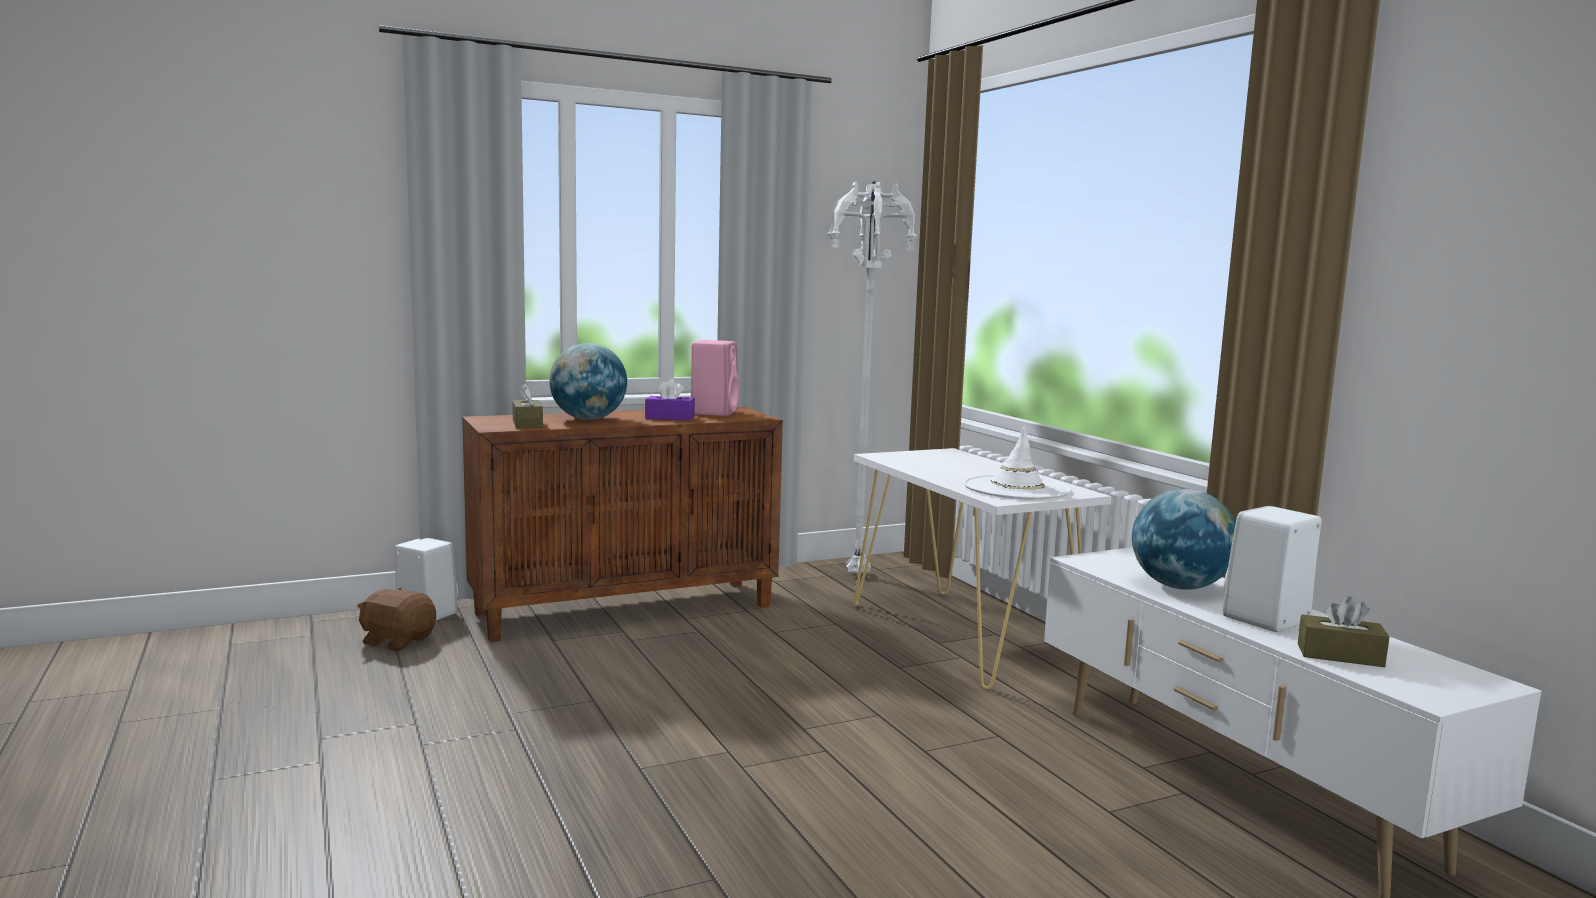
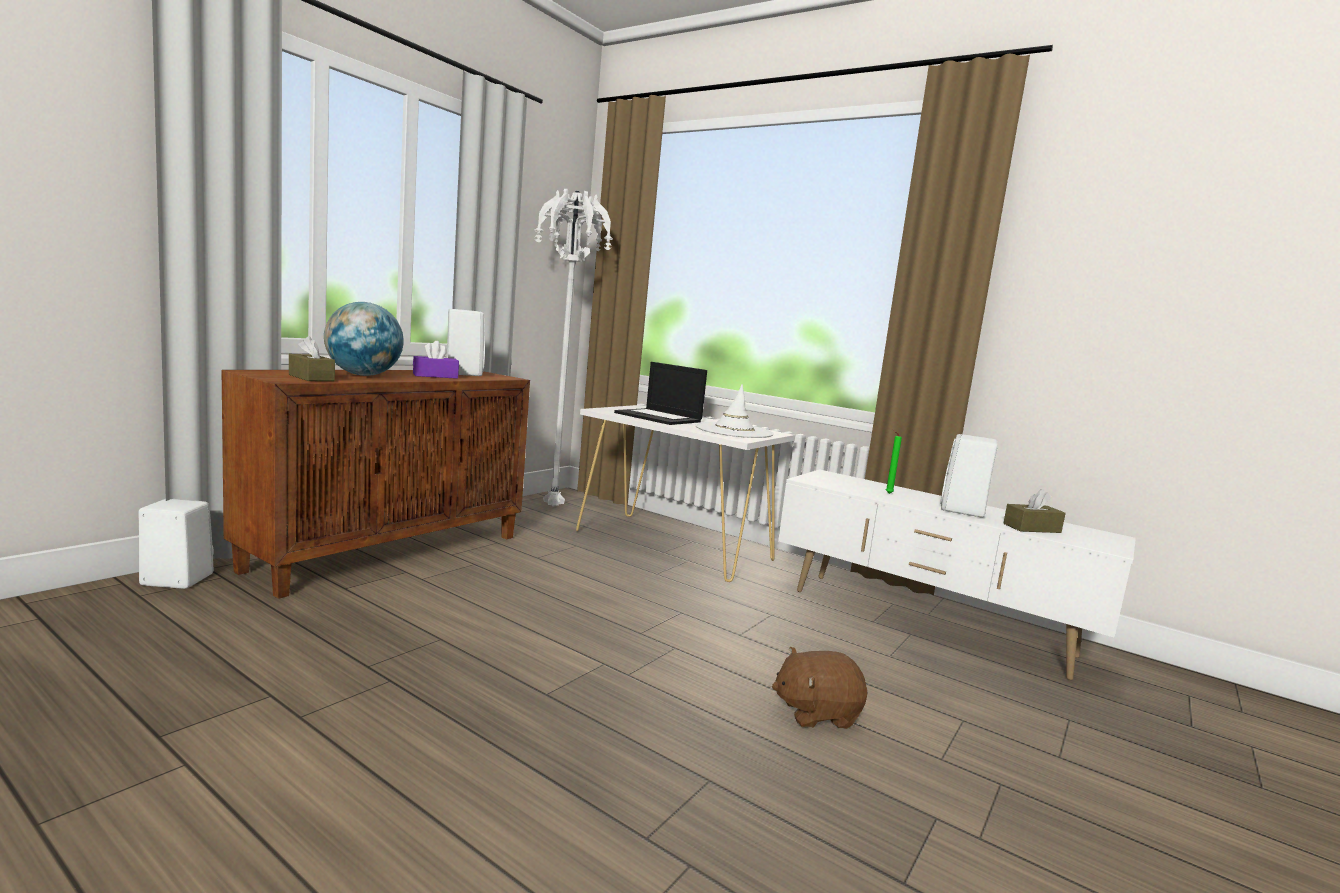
camera: 30 degrees left, 0 degrees up
(398, 641) = (165, 611): brown plush toy -> brown plush toy (816, 713)
(714, 412) = (463, 373): pink speaker -> white speaker
(942, 467) = (659, 417): none -> laptop
(1179, 587) = (887, 493): globe -> green candle

